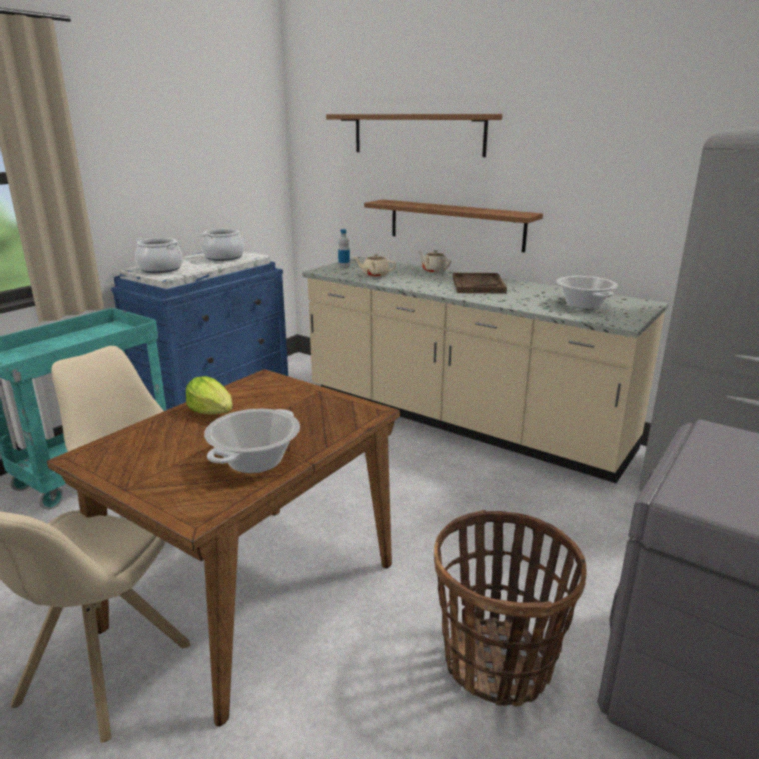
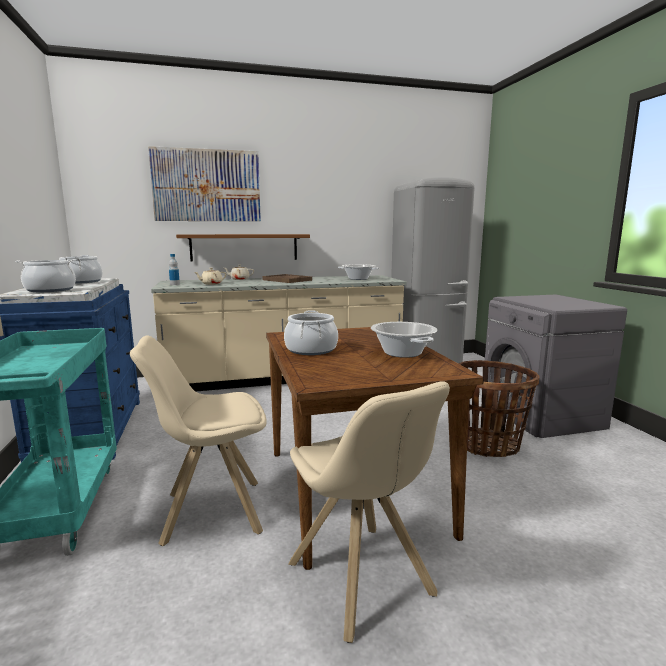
camera: 50 degrees left, 10 degrees down
(212, 412) = (311, 349): lettuce -> cooking pot
(417, 134) = (207, 185): brown shelf -> picture

